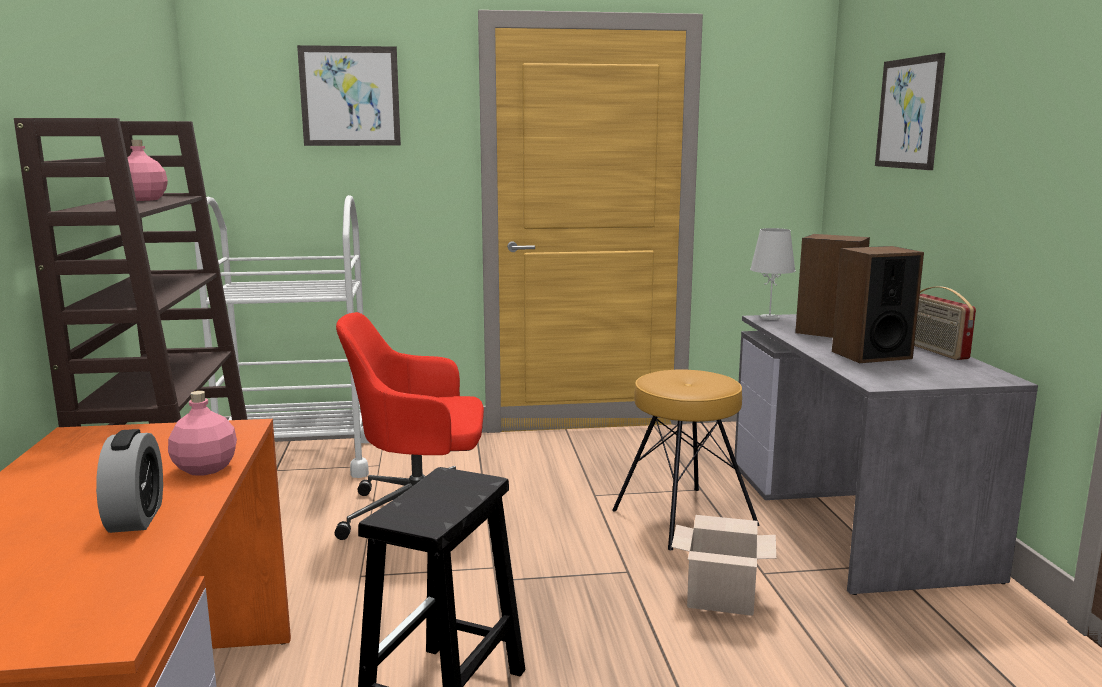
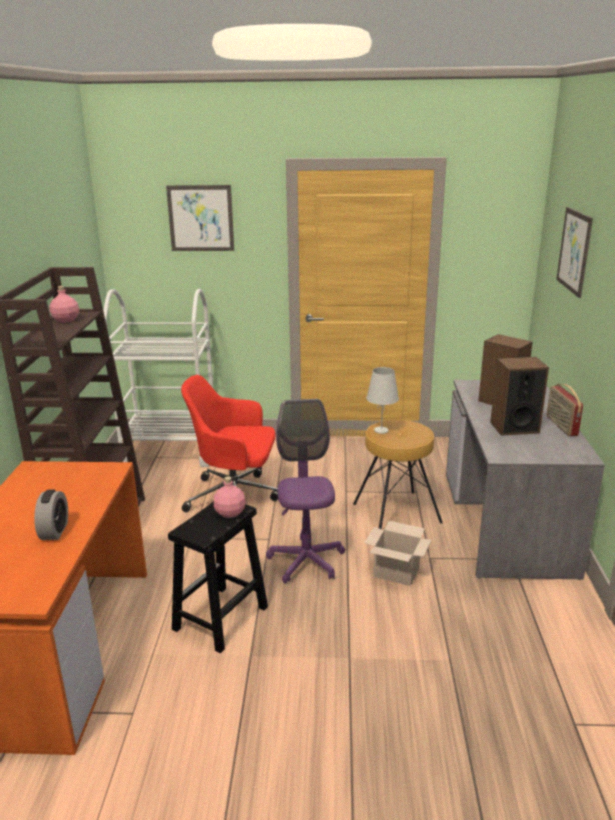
camera: 10 degrees right, 10 degrees up
(206, 468) = (92, 499): pink bottle -> pink bottle (230, 513)
(567, 594) = (306, 561): none -> purple office chair
(769, 317) = (471, 383): white table lamp -> white table lamp (381, 430)

